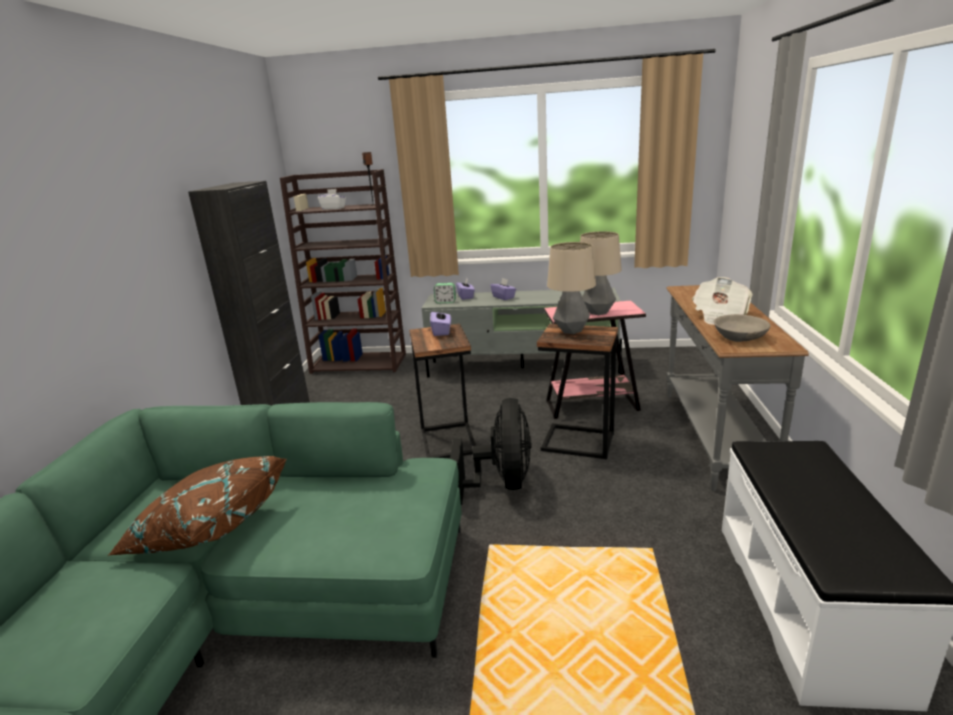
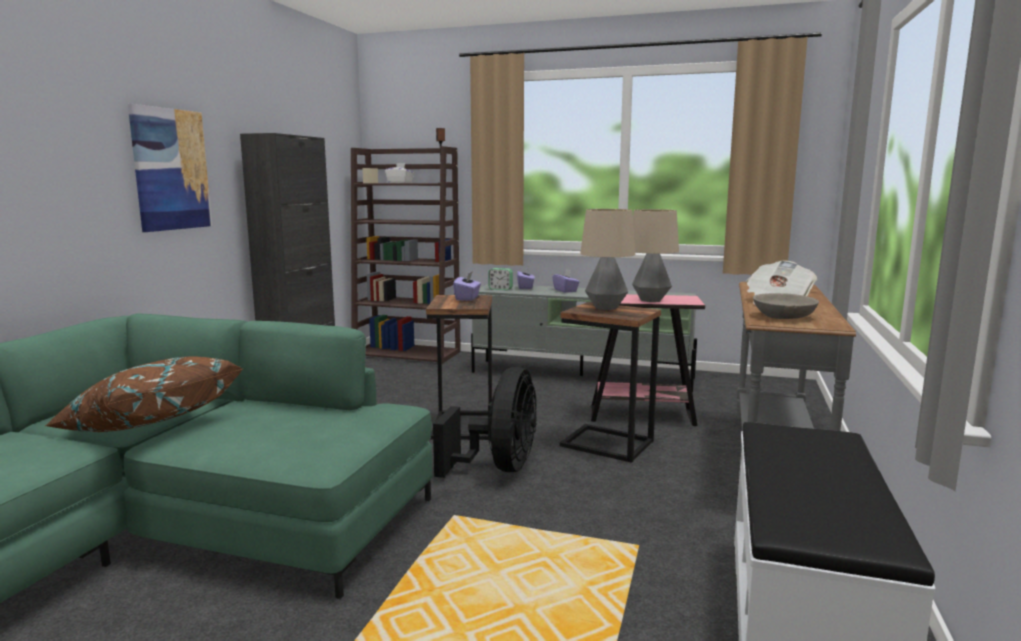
camera: 10 degrees right, 10 degrees down
(134, 246) = (171, 169): none -> picture

